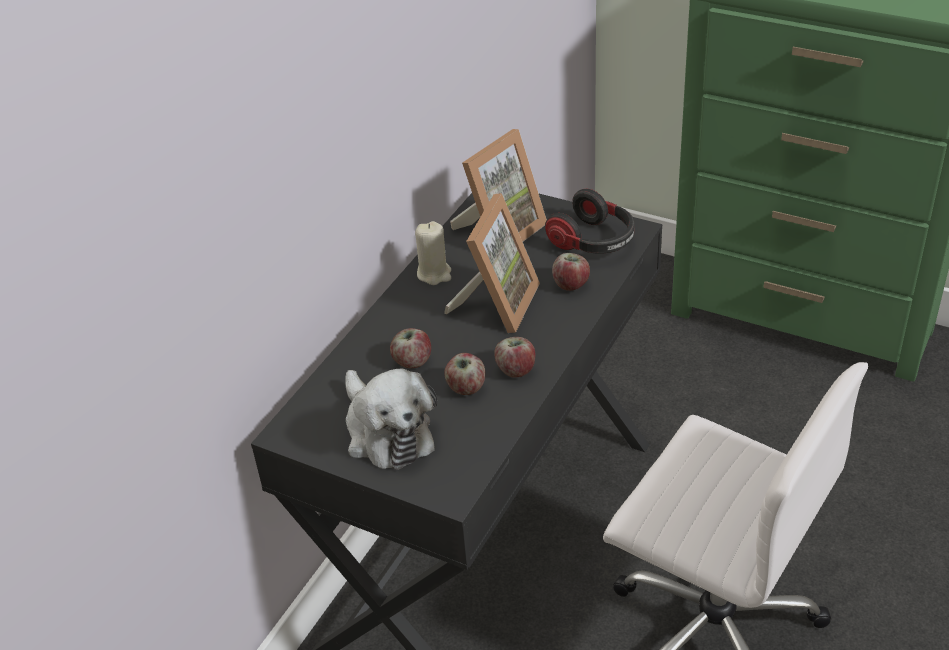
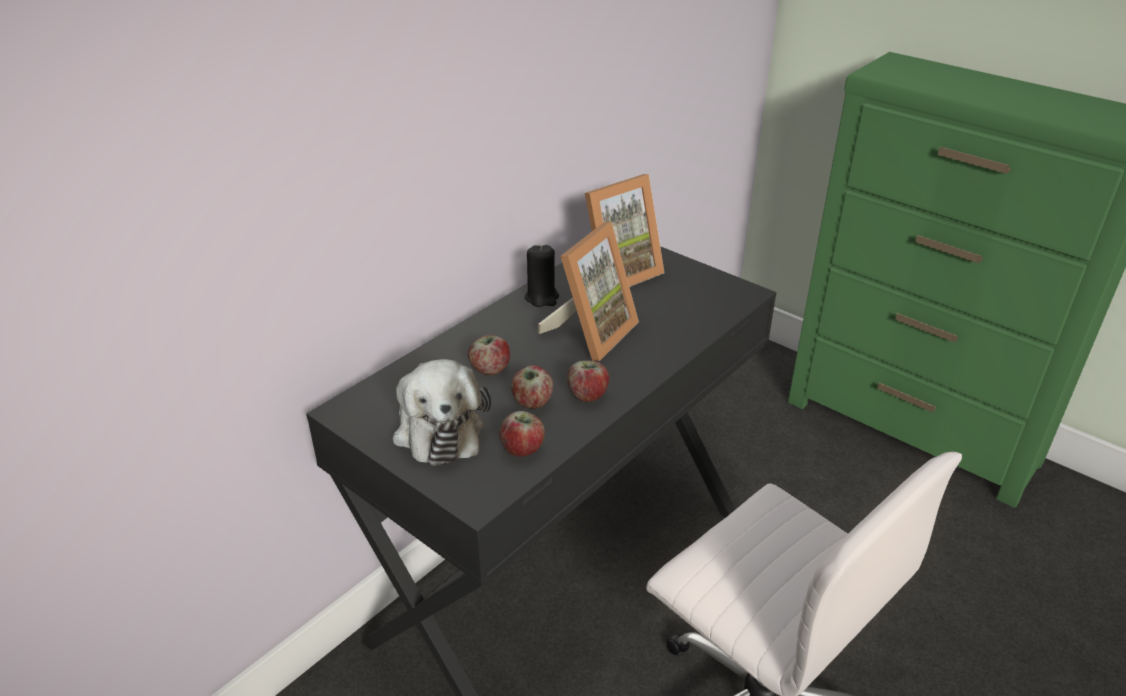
camera: 10 degrees right, 5 degrees down
(434, 274) = (542, 298): beige candle -> black candle
(571, 284) = (669, 329): apple -> apple (523, 449)
(594, 242) = (704, 296): headphones -> none

